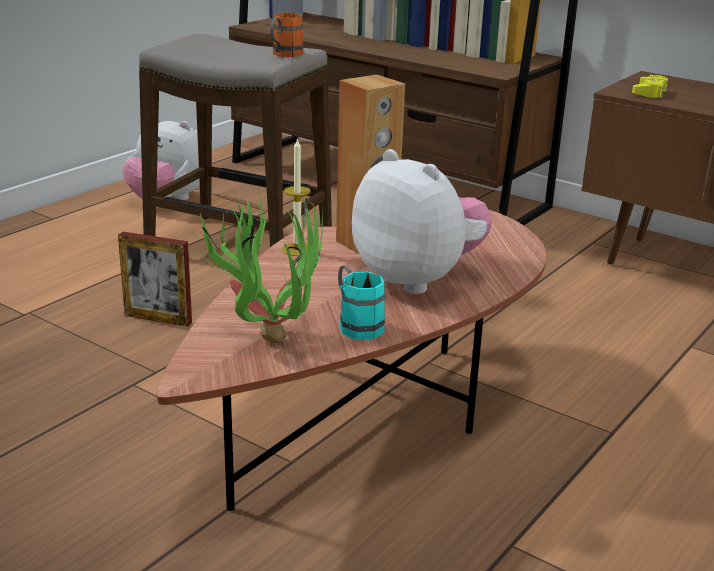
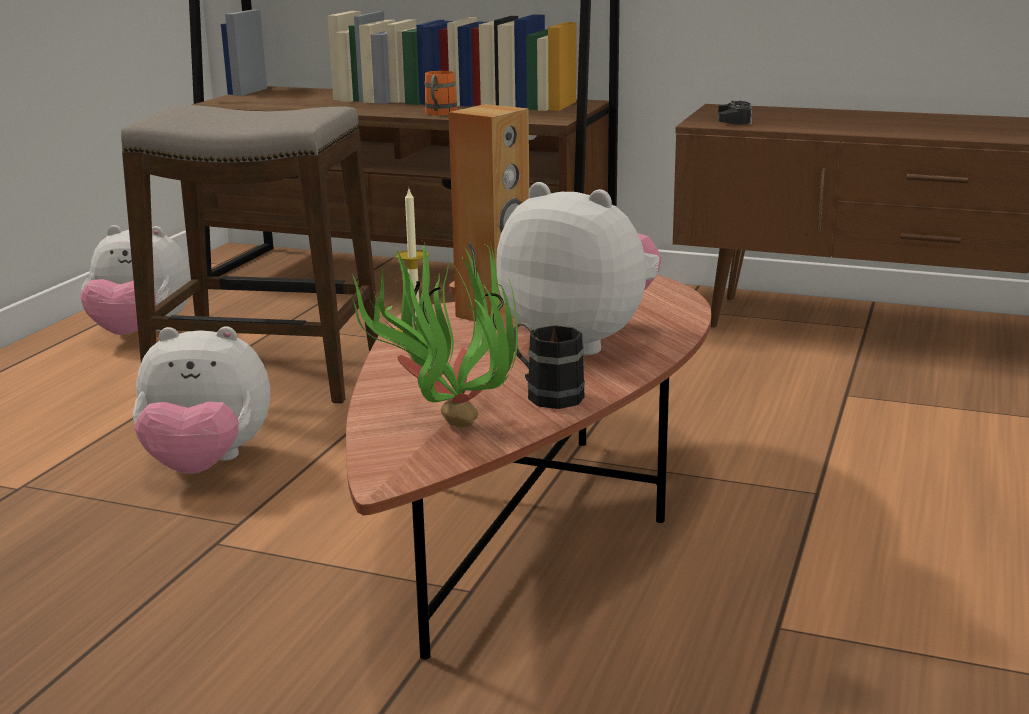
camera: 15 degrees left, 5 degrees down
(158, 319) = (206, 465): picture frame -> plush toy
(284, 55) = (312, 114): orange mug -> orange mug (439, 114)
(356, 324) = (545, 394): turquoise mug -> black mug
(649, 92) = (734, 120): yellow game controller -> black game controller

